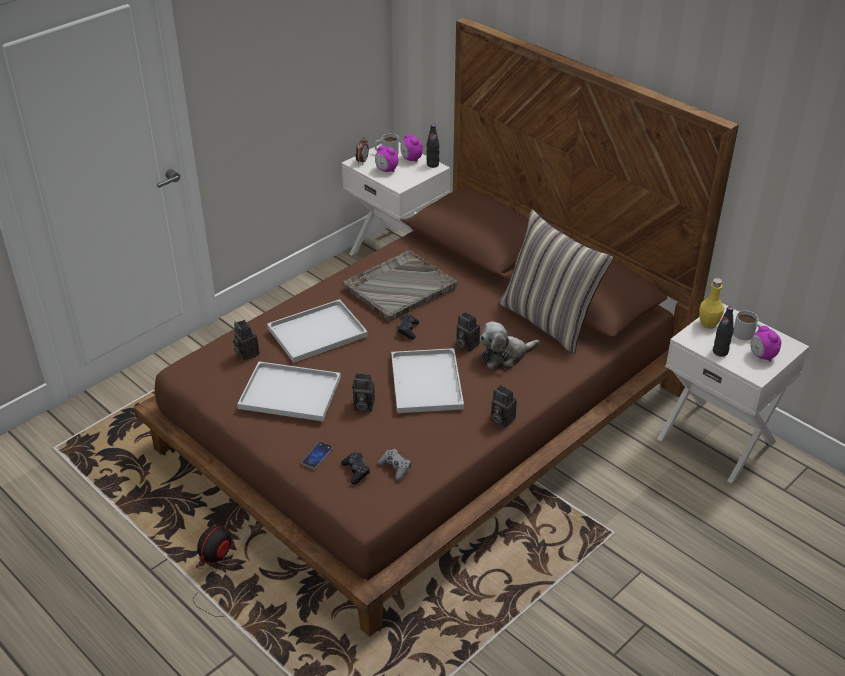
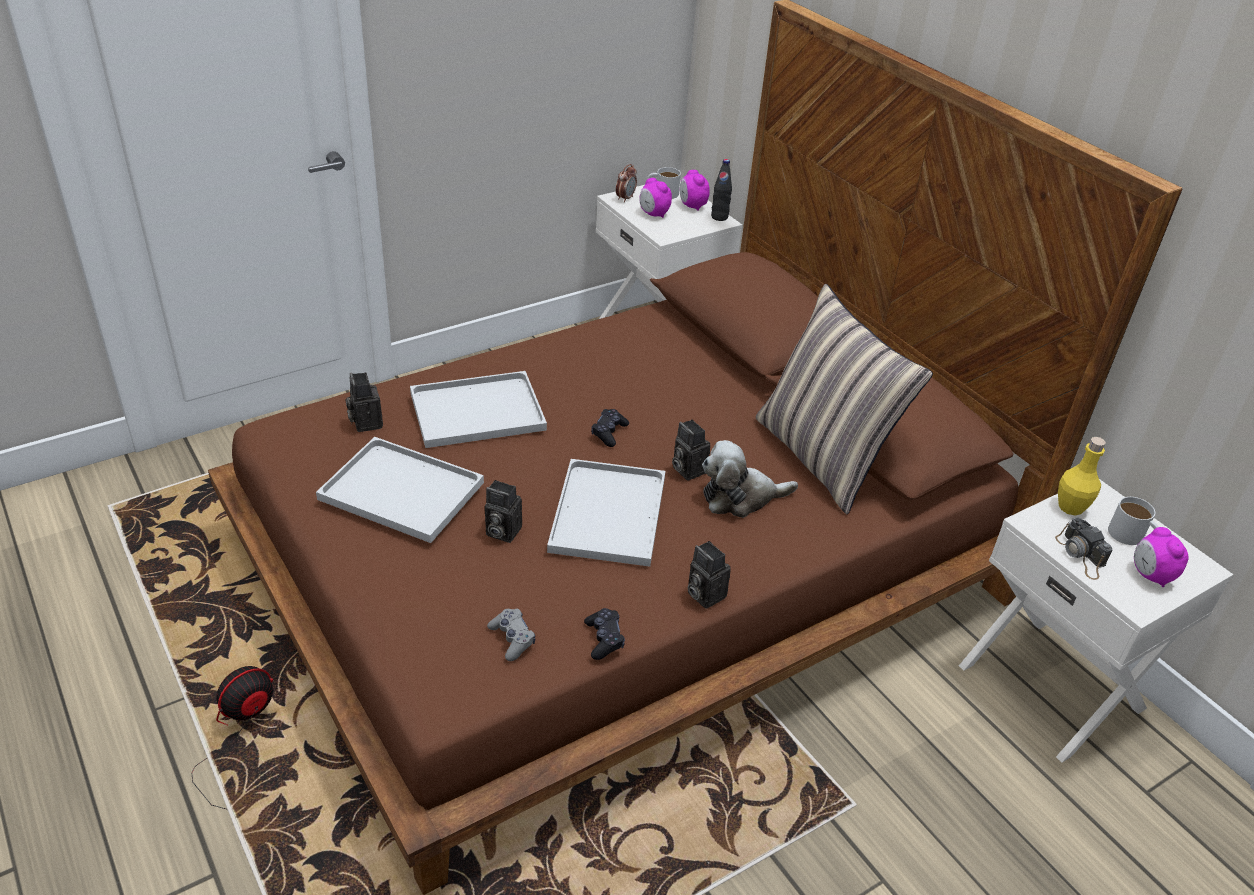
camera: 10 degrees right, 0 degrees up
(317, 456) = (402, 595): phone -> none
(356, 471) = (450, 632): black game controller -> black game controller (604, 639)
(399, 287) = (618, 370): grey tray -> none
(720, 352) = (1081, 555): black bottle -> camera

